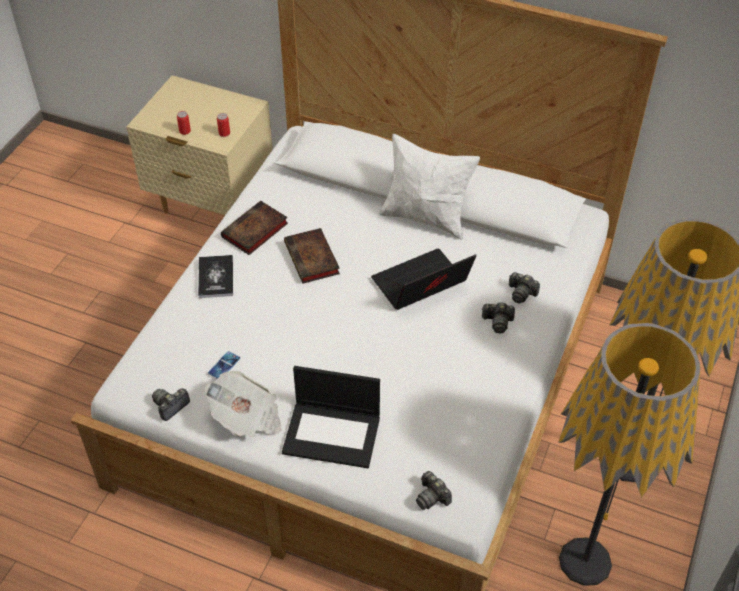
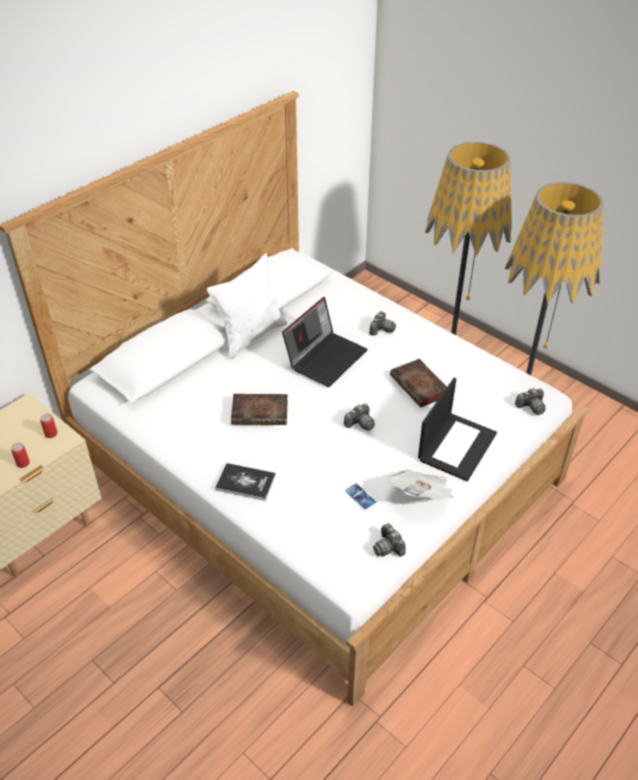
camera: 70 degrees left, 5 degrees down
(254, 232) = (201, 443): book -> book (420, 386)
(420, 286) = (325, 357): laptop -> laptop turned 135 degrees counterclockwise
(521, 293) = (359, 310): camera -> camera (360, 423)

